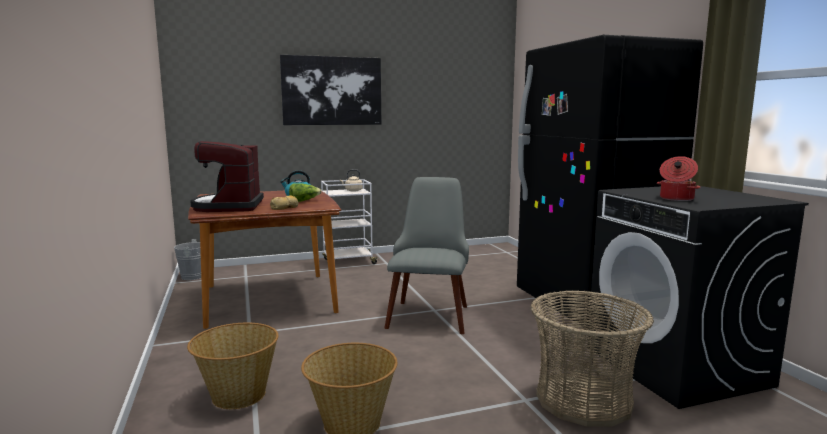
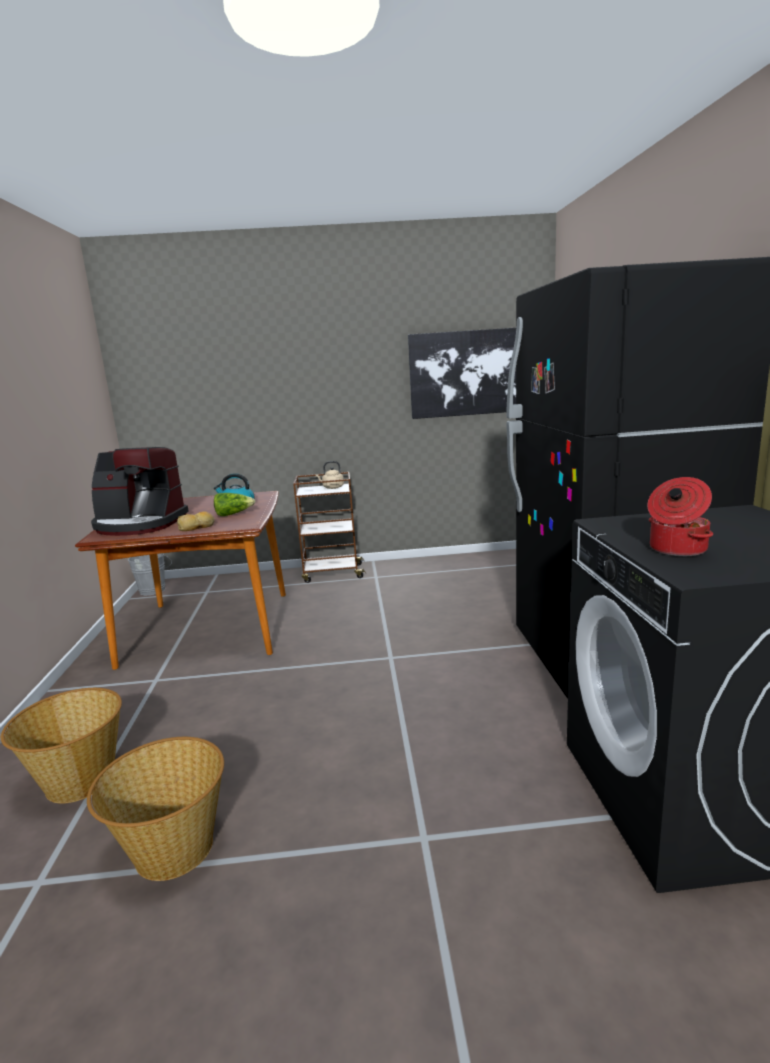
camera: 15 degrees right, 5 degrees up
(229, 206) = (140, 524): coffee machine -> coffee machine turned 90 degrees counterclockwise
(332, 91) = (303, 363): picture -> picture (469, 373)
(348, 262) = (332, 573): white cart -> brown cart
(430, 312) = (383, 660): grey chair -> none
(583, 400) = (509, 850): basket -> none

